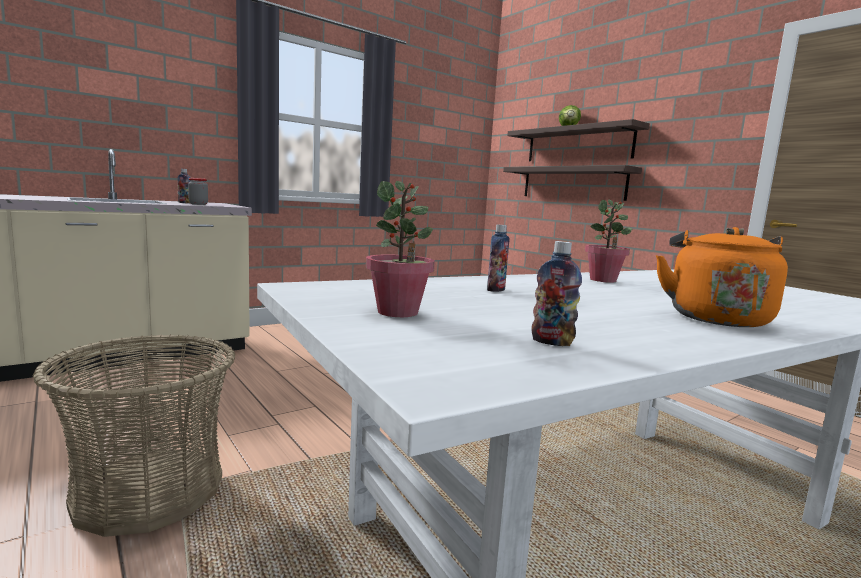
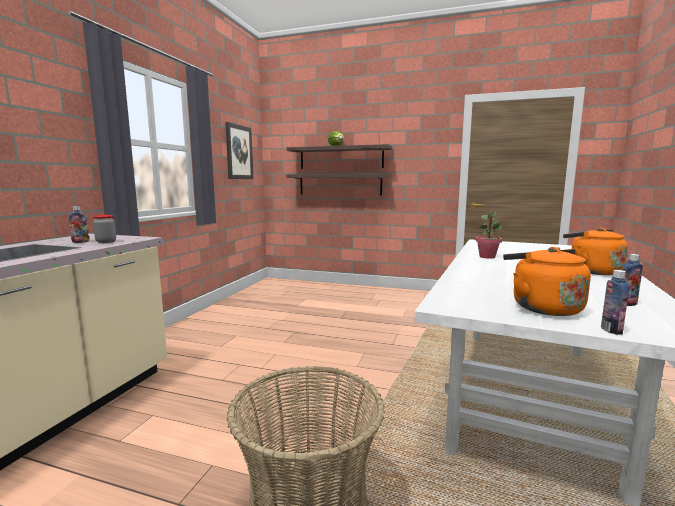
camera: 35 degrees left, 0 degrees up
(398, 312) = (542, 307): potted plant -> orange kettle
(447, 137) = (239, 152): none -> picture
(496, 290) = (495, 277): bottle -> bottle (611, 330)

